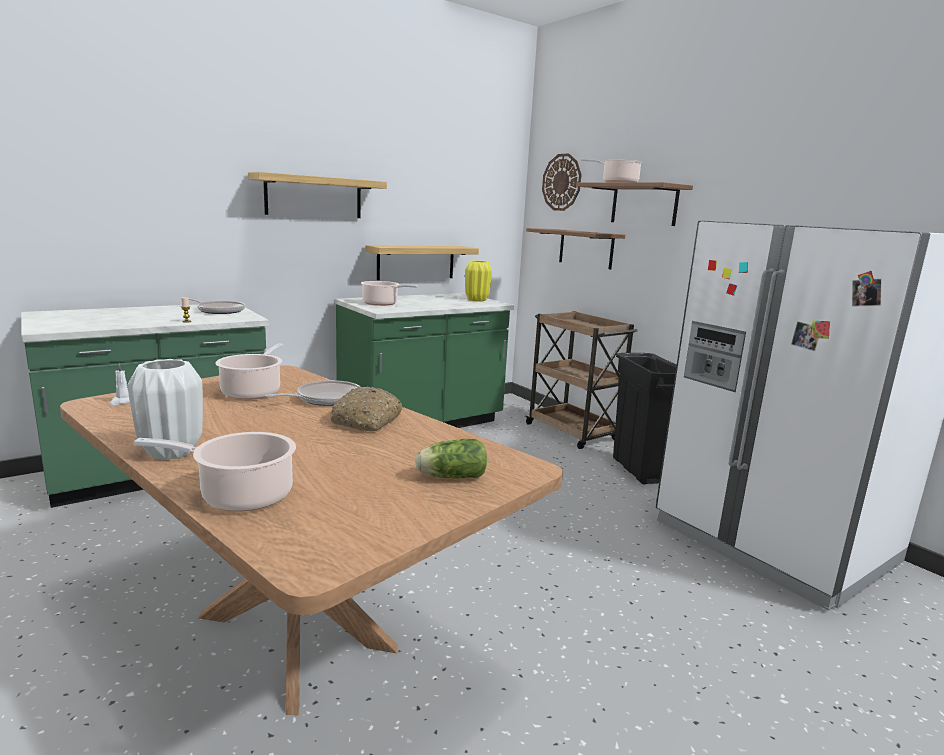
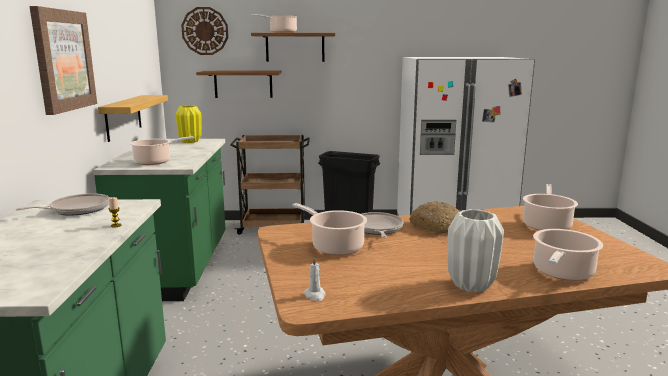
camera: 55 degrees left, 0 degrees up
(314, 197) = (63, 60): shelf -> picture
(450, 477) = (546, 225): lettuce -> cooking pot

